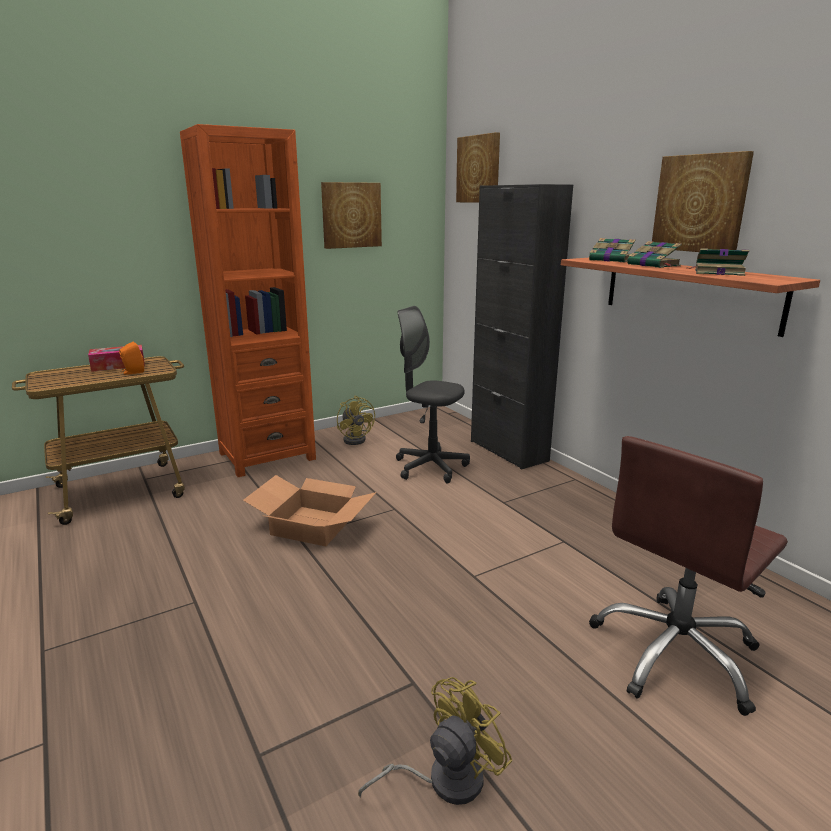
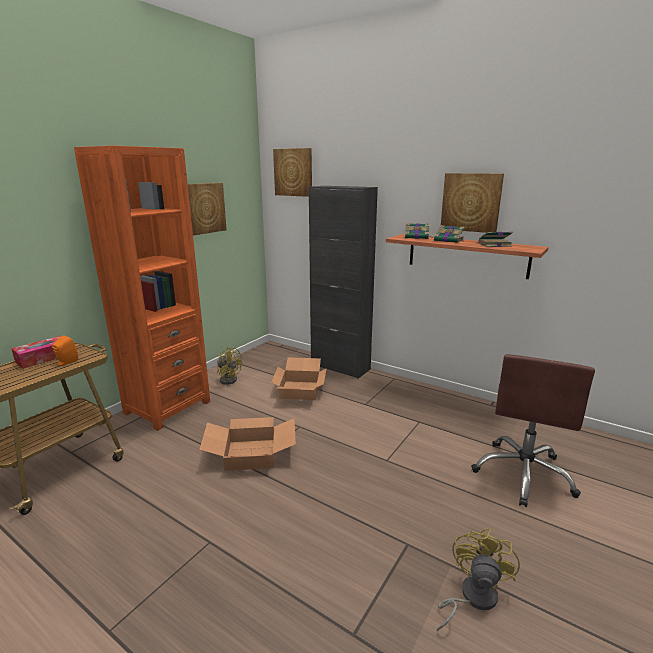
camera: 25 degrees left, 0 degrees up
(430, 467) = (299, 390): grey office chair -> cardboard box

